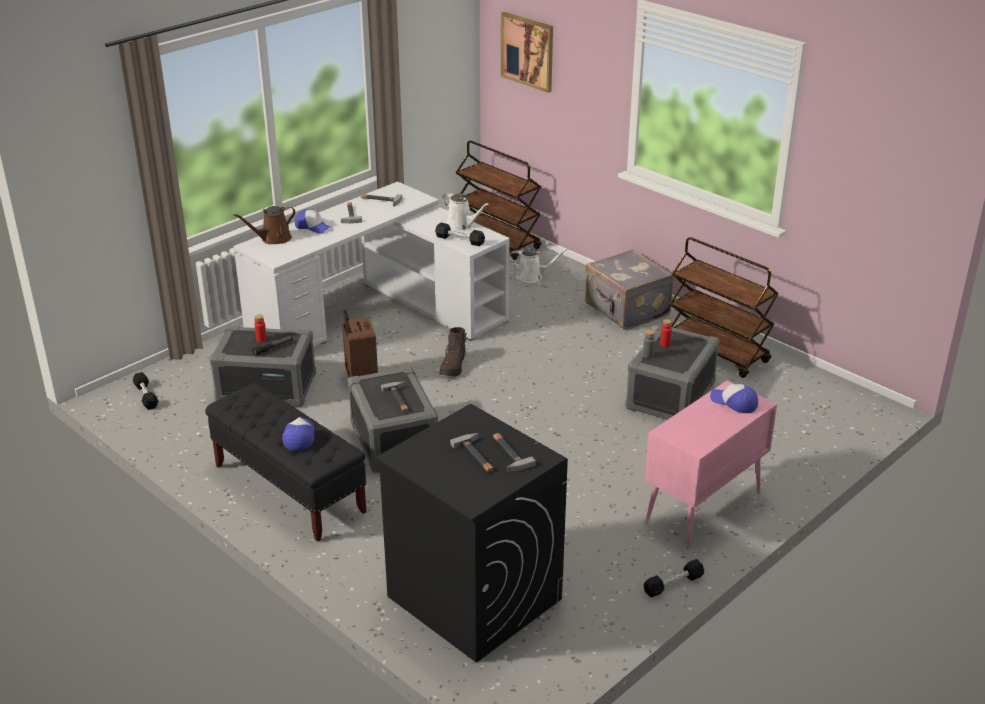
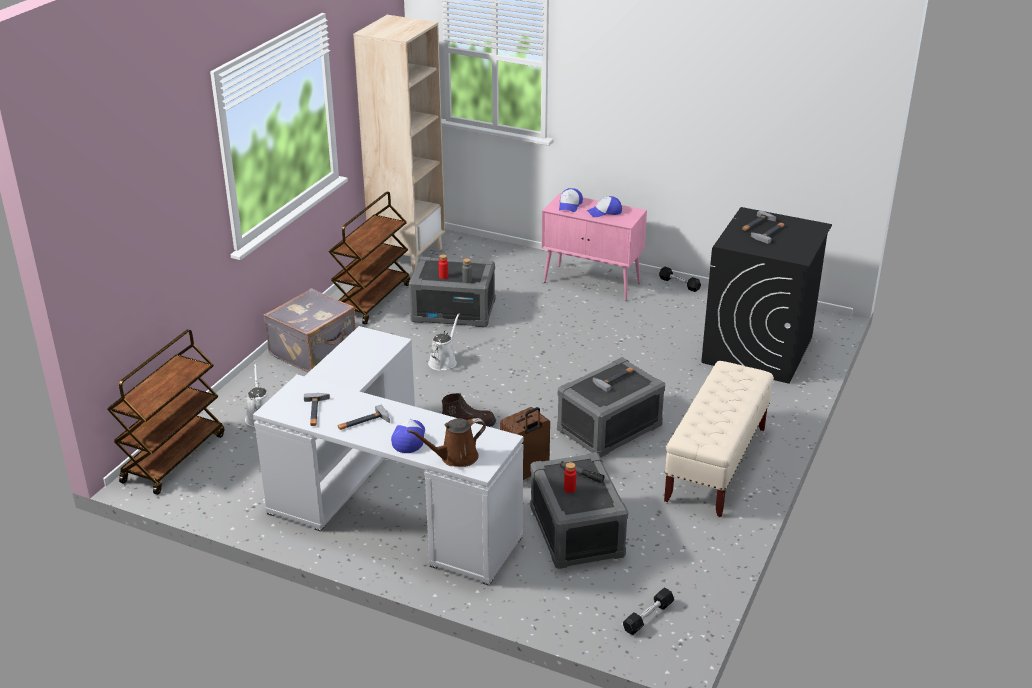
camera: 110 degrees left, 0 degrees up
(273, 239) = (455, 457): brown watering can -> brown watering can turned 120 degrees clockwise
(289, 489) = (716, 464): black bench -> beige bench
(299, 437) = (729, 391): cap -> cap (605, 212)
(460, 240) = (378, 351): black dumbbell -> none
(461, 225) = (342, 357): white watering can -> white watering can (444, 361)
(527, 51) = (121, 224): picture -> none
(817, 388) = (407, 256): none -> beige bookcase

